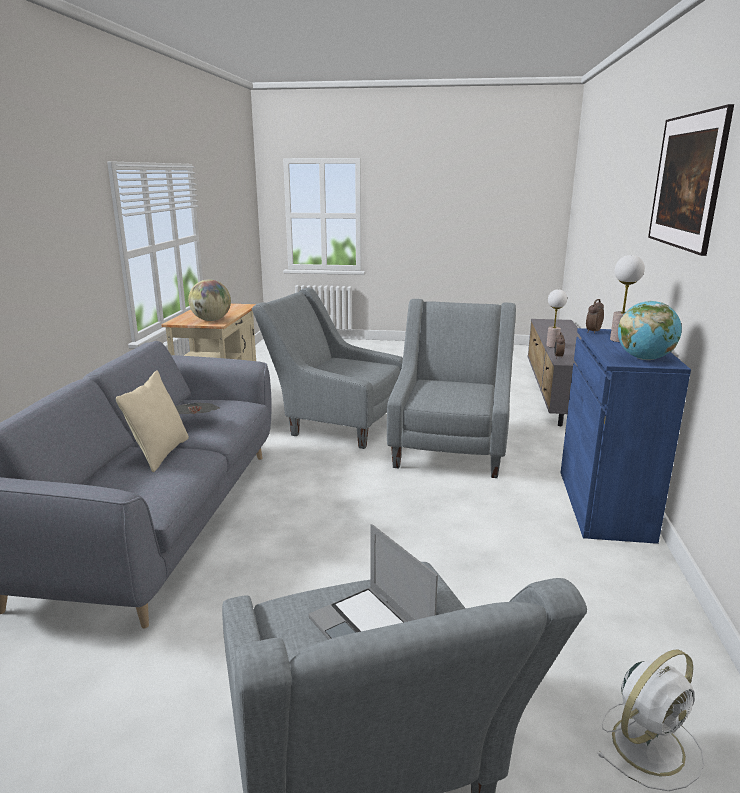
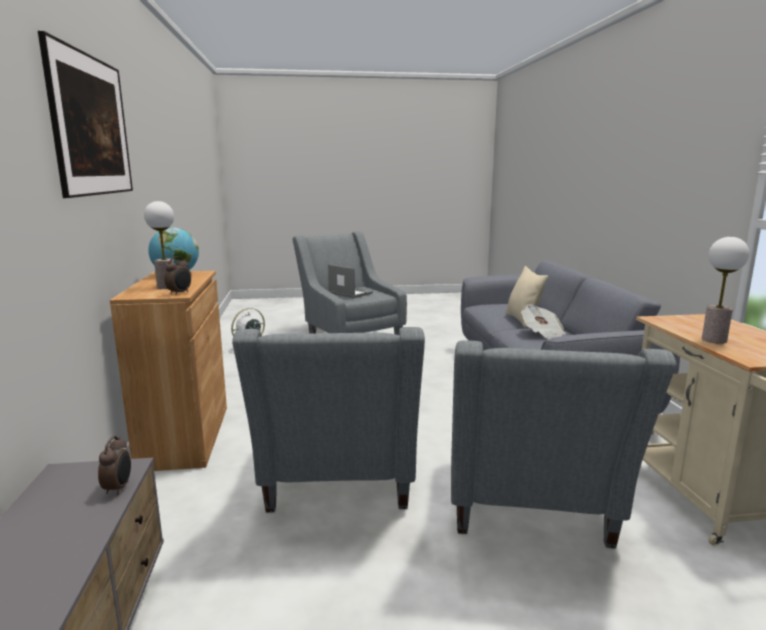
camera: 165 degrees right, 5 degrees down
(211, 320) = (681, 322): globe -> none
(335, 423) = (529, 514): grey armchair -> grey armchair turned 90 degrees clockwise
(552, 346) = (79, 550): table lamp -> table lamp (713, 340)
(604, 504) = (185, 436): blue cabinet -> brown cabinet

